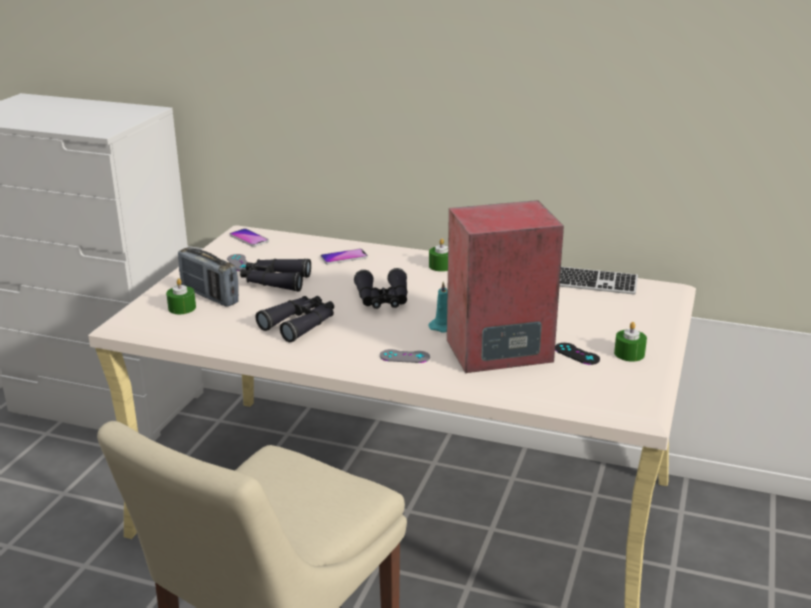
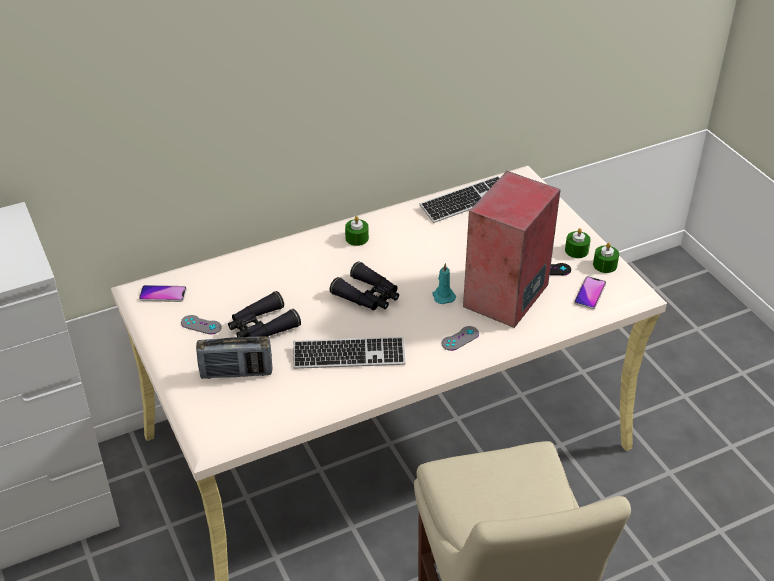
camera: 45 degrees left, 15 degrees up
(182, 308) = (236, 398): green candle -> green candle (605, 265)
(300, 324) = (349, 355): black binoculars -> keyboard
(344, 257) = (274, 270): phone -> phone (590, 293)

